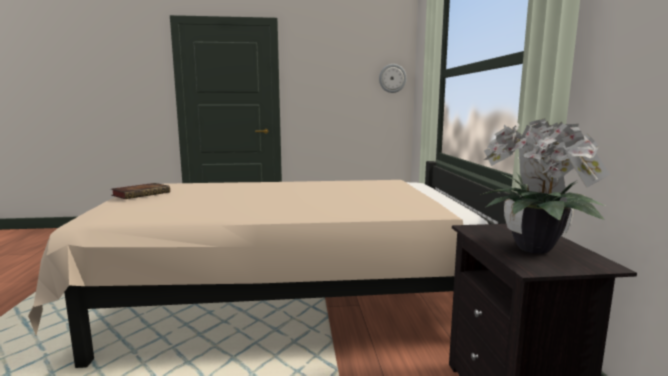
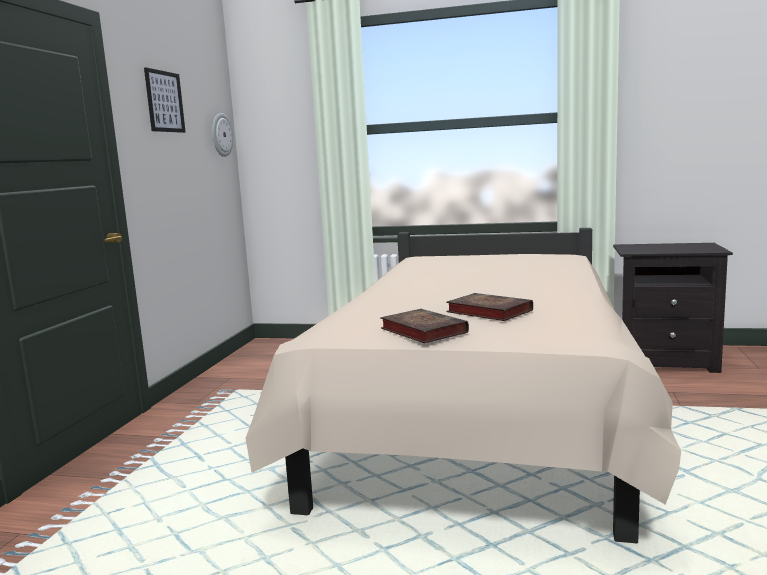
camera: 70 degrees left, 0 degrees up
(180, 200) = (486, 312): none -> book
(329, 60) = (164, 101): none -> picture
(536, 250) = (681, 248): potted plant -> none

